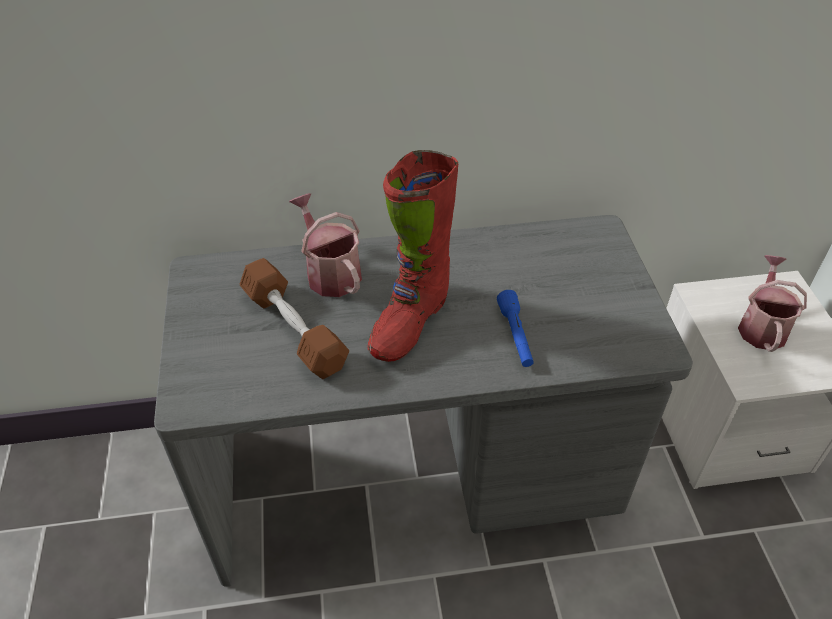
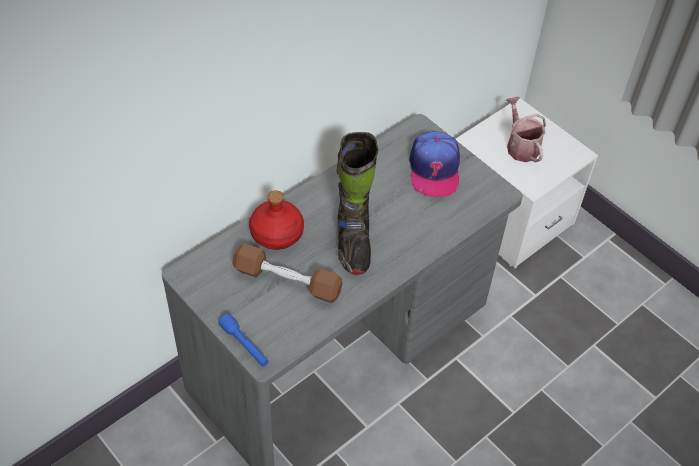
camera: 35 degrees left, 5 degrees up
(330, 272) = (276, 233): watering can -> red bottle
(410, 321) = (353, 242): red boot -> black boot
(515, 335) = (419, 222): blue flashlight -> blue flashlight (245, 345)
(585, 283) = (434, 169): none -> cap

